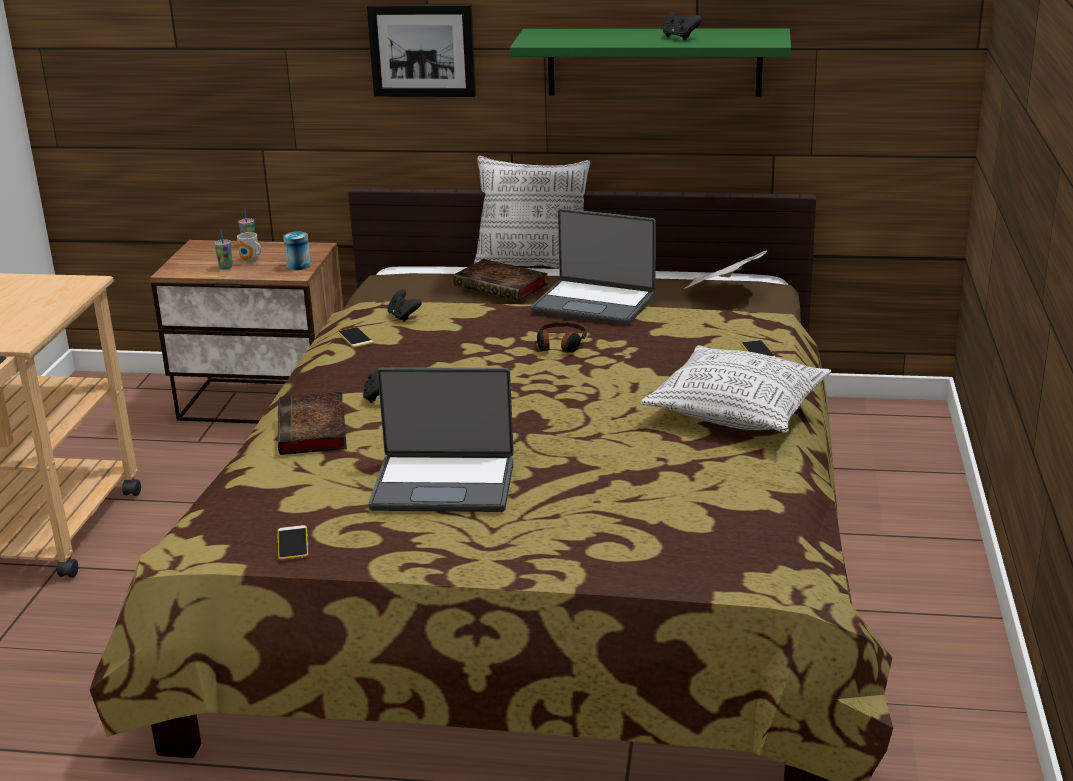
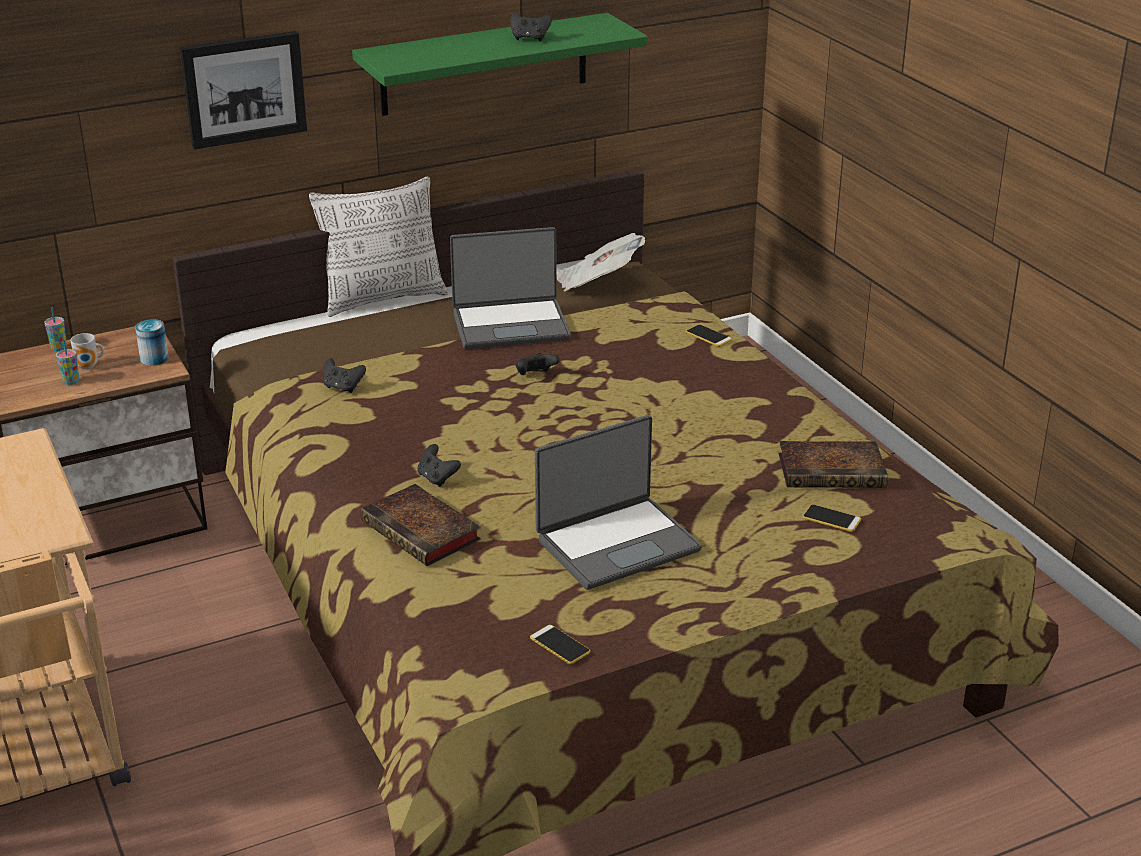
camera: 35 degrees left, 5 degrees up
(355, 338) = (326, 424): phone -> phone (831, 519)
(503, 286) = (394, 327): book -> book (834, 471)
(560, 345) = (535, 376): headphones -> black game controller
(737, 411) = (762, 397): pillow -> none

